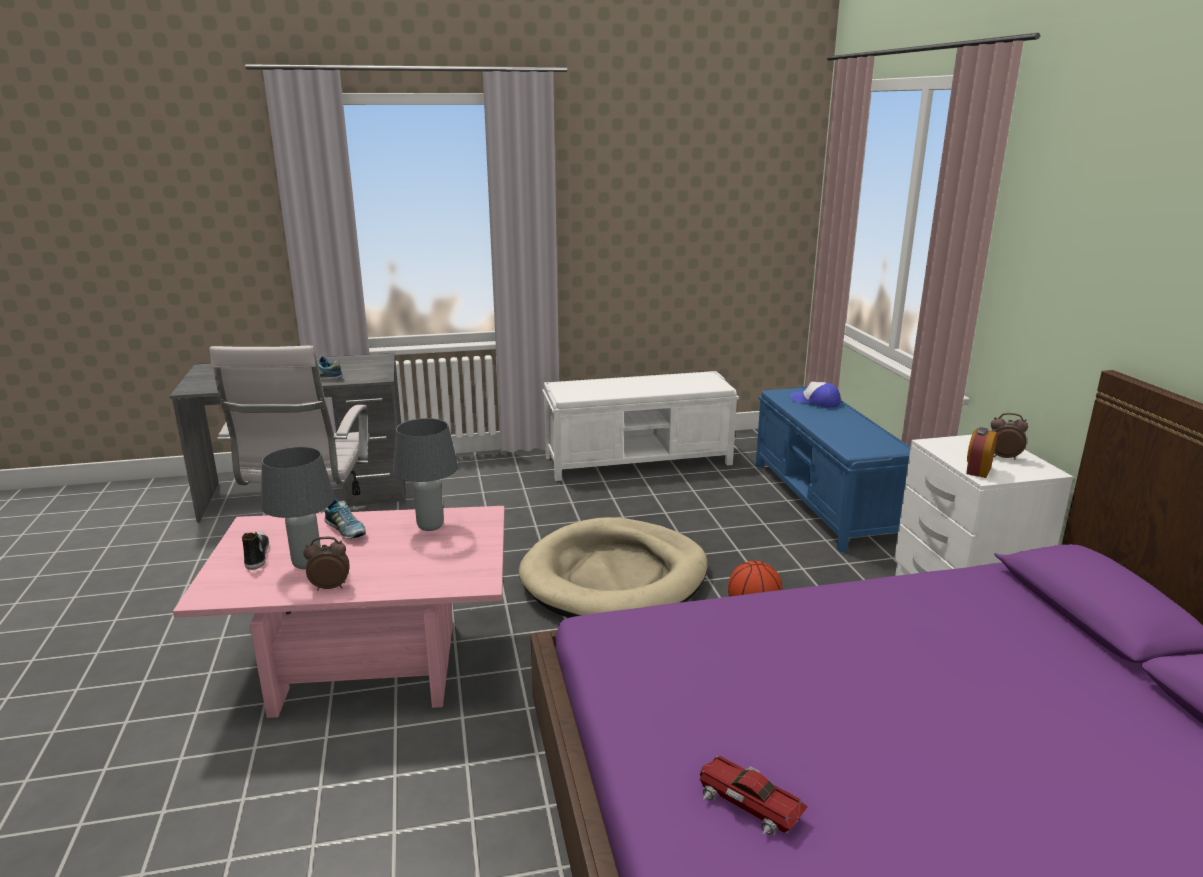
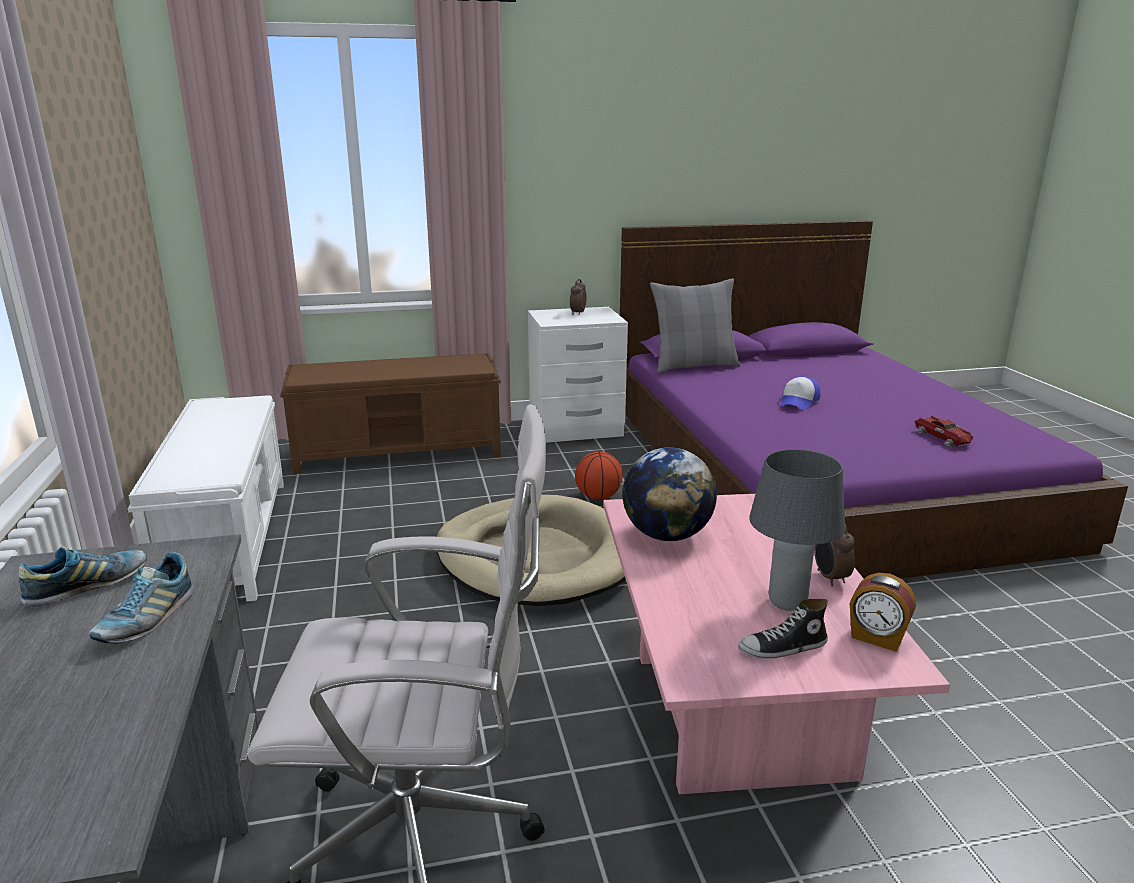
camera: 90 degrees left, 0 degrees up
(345, 530) = (691, 590): shoe -> shoe (88, 587)
(430, 526) = (667, 535): grey table lamp -> globe
(748, 803) = (943, 438): toy car -> toy car turned 60 degrees counterclockwise
(815, 402) = (342, 369): cap -> cap (799, 402)
(825, 501) = (400, 452): blue bench -> brown bench
(977, 471) = (602, 320): alarm clock -> alarm clock (877, 638)
(1020, 598) = (694, 366): none -> grey pillow

